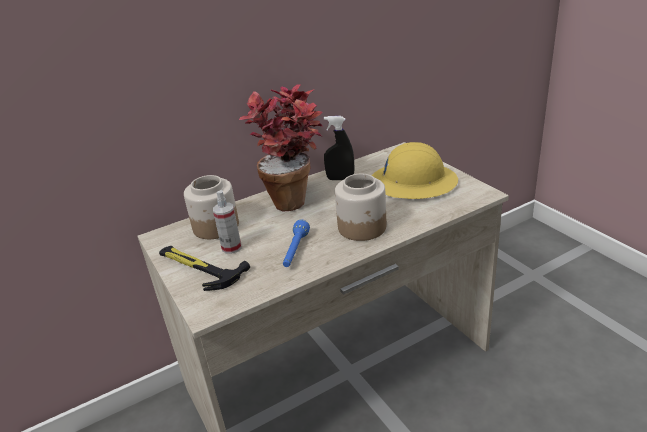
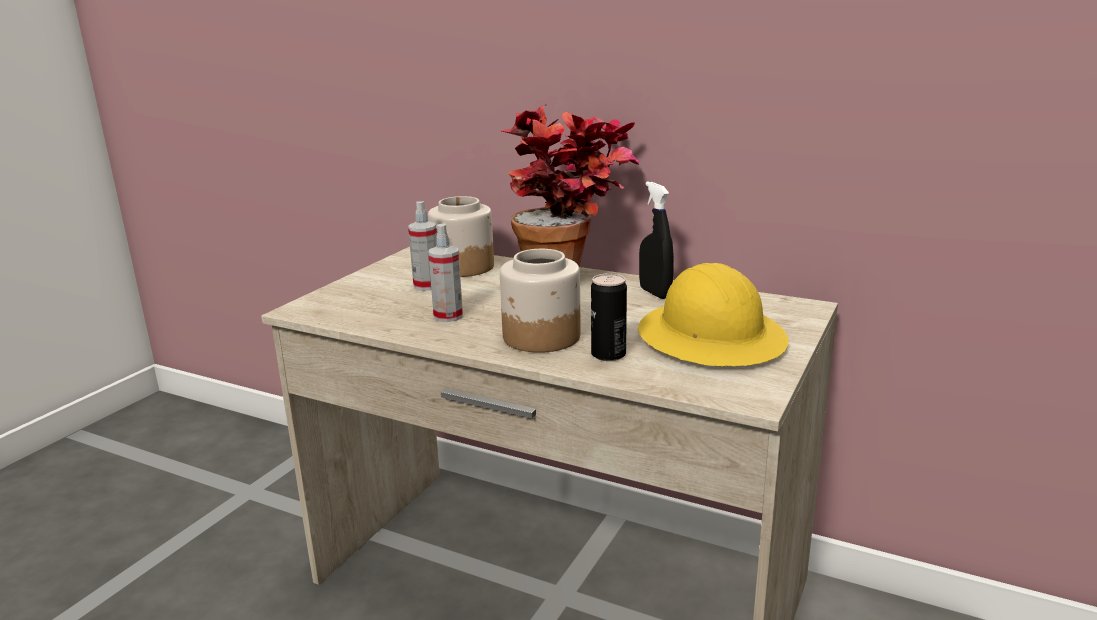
camera: 55 degrees right, 10 degrees down
(198, 268) = (375, 283): hammer -> none
(295, 251) = (448, 316): blue flashlight -> spray bottle
(405, 214) = (608, 354): none -> can

